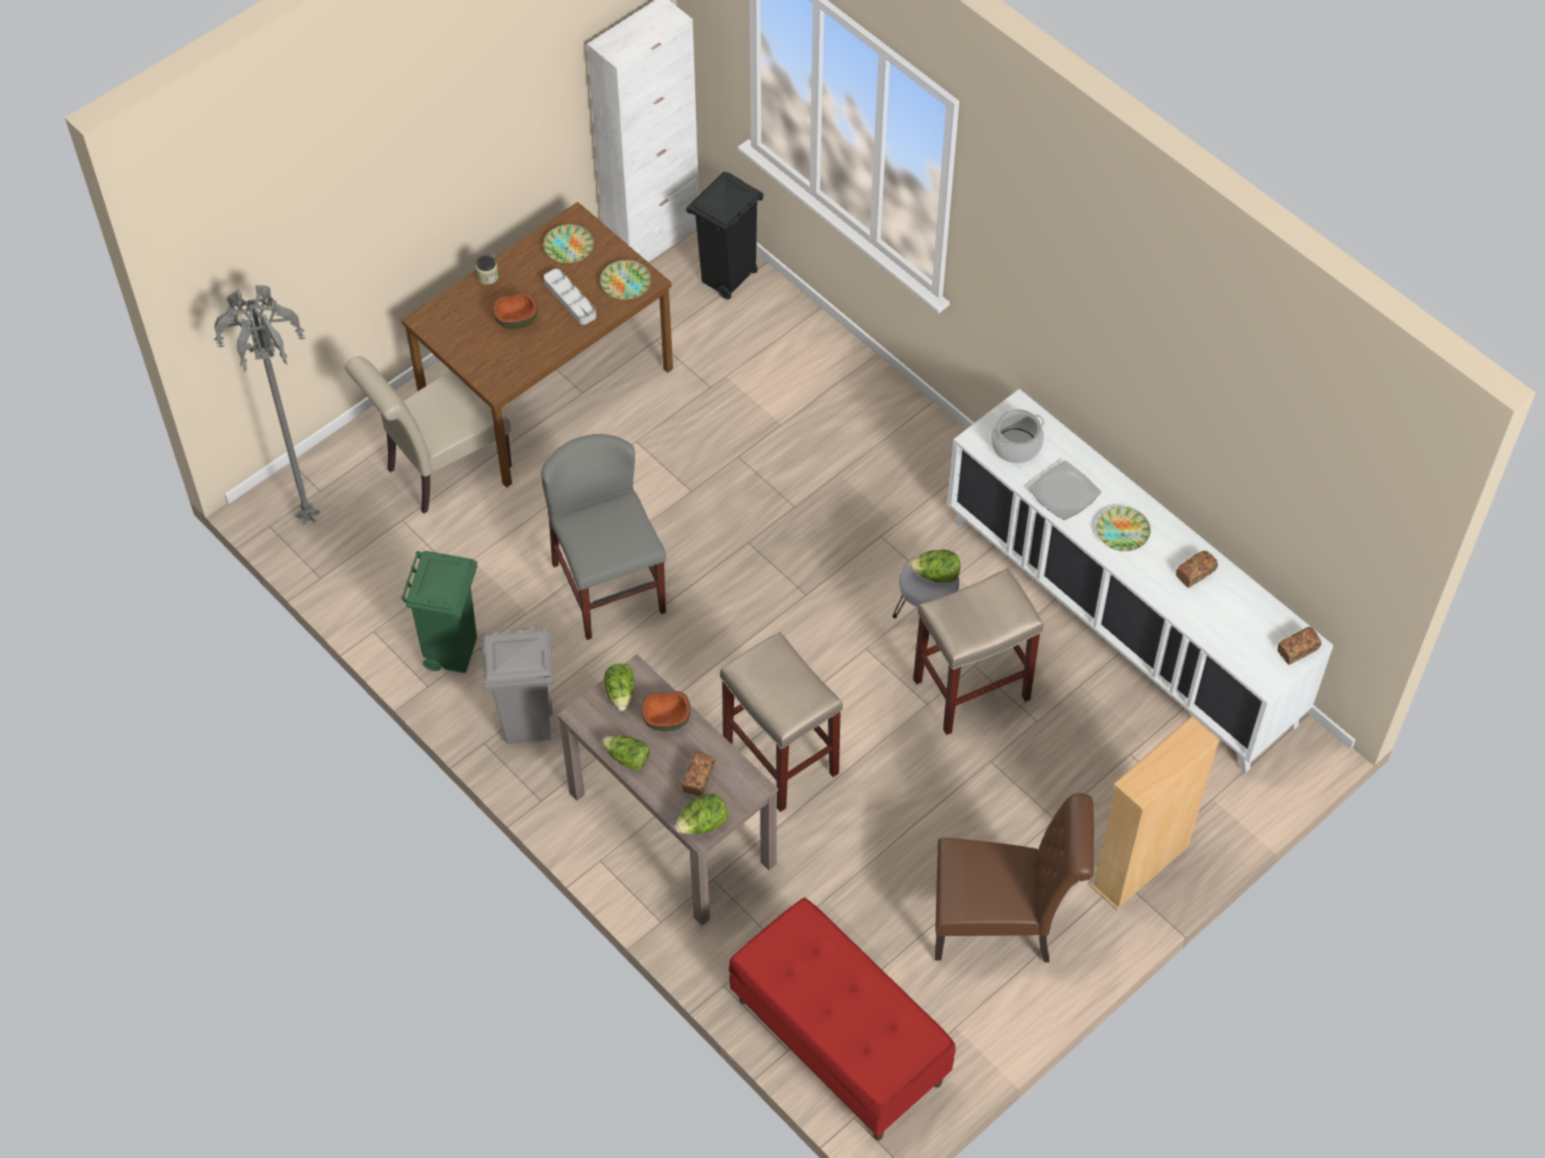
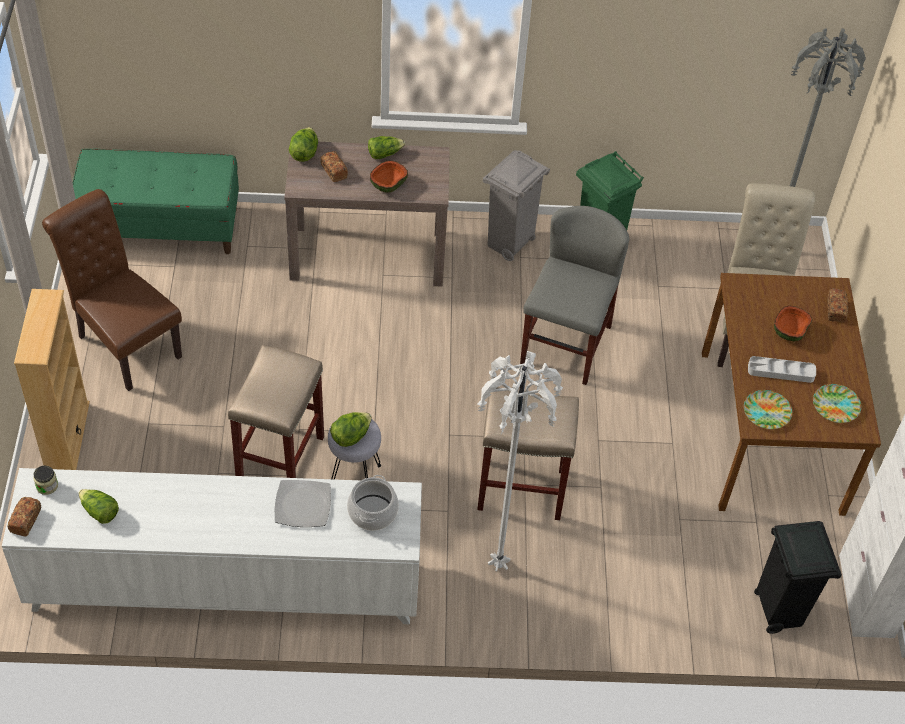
camera: 130 degrees right, 5 degrees down
(488, 277) = (847, 344): jar -> jar (47, 486)
(609, 588) = (565, 345): grey chair -> grey chair turned 90 degrees counterclockwise
(621, 693) = (430, 179): lettuce -> lettuce (99, 512)
(779, 758) = (352, 332): beige stool -> beige stool (522, 489)
(838, 1041) = (161, 227): red bench -> green bench
(891, 468) = (496, 564): none -> white floor lamp
(1001, 925) = (124, 343): brown chair -> brown chair turned 90 degrees clockwise
(1122, 532) = (232, 509): plate -> none
(1195, 573) = (150, 520): bread -> bread (835, 310)

